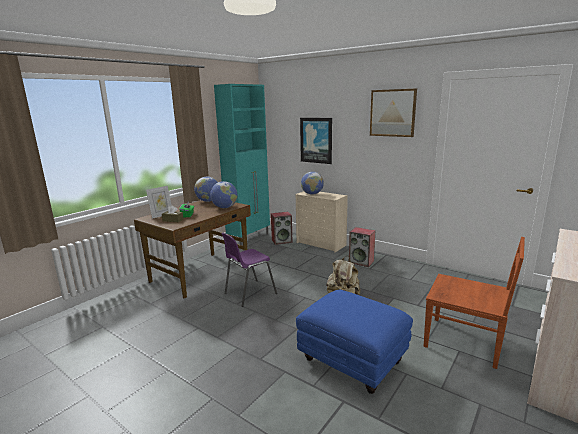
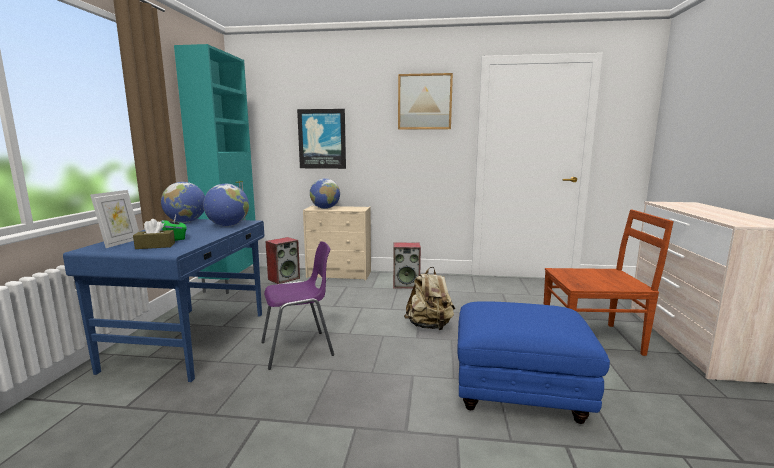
camera: 30 degrees left, 5 degrees down
(201, 273) = (192, 339): brown desk -> blue desk
(249, 293) = (299, 349): purple chair -> purple chair turned 135 degrees counterclockwise

